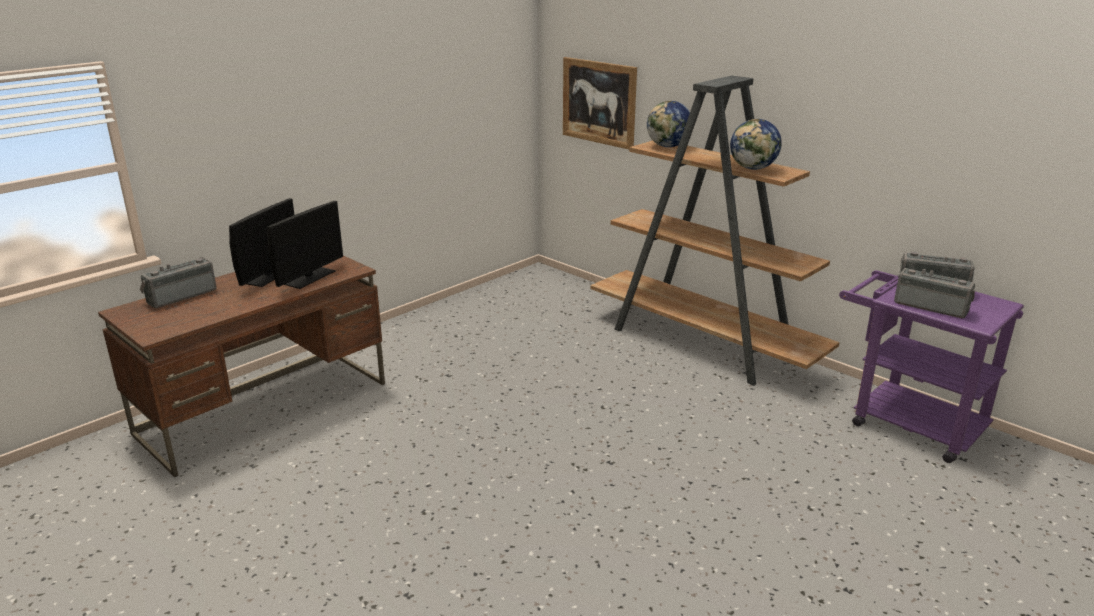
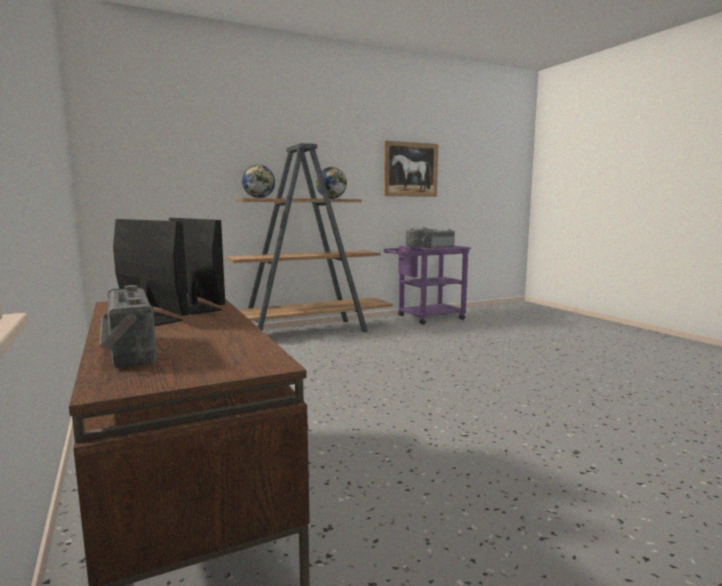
camera: 70 degrees left, 15 degrees down
(599, 102) = (157, 182): picture -> picture (410, 169)

